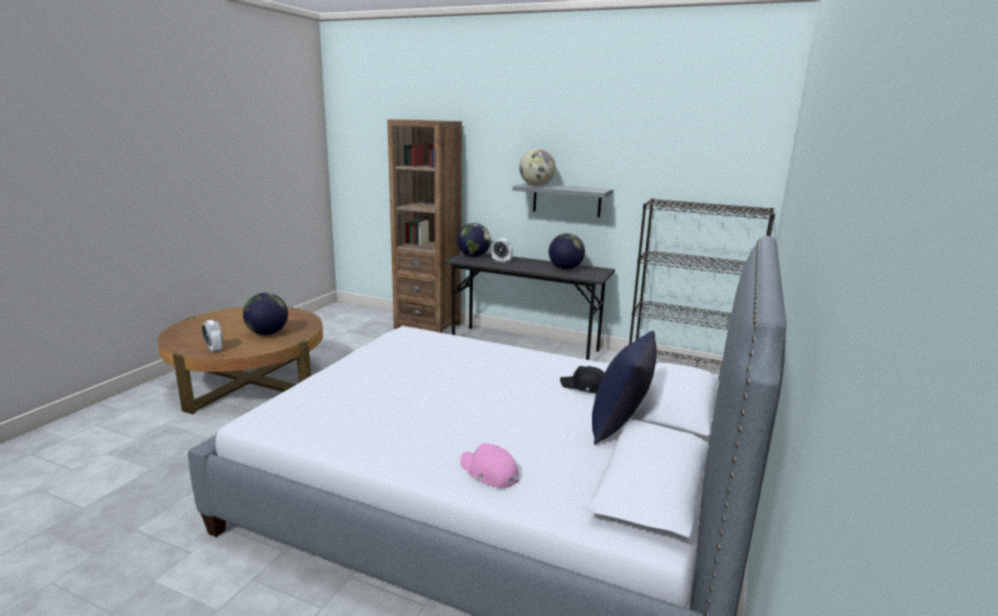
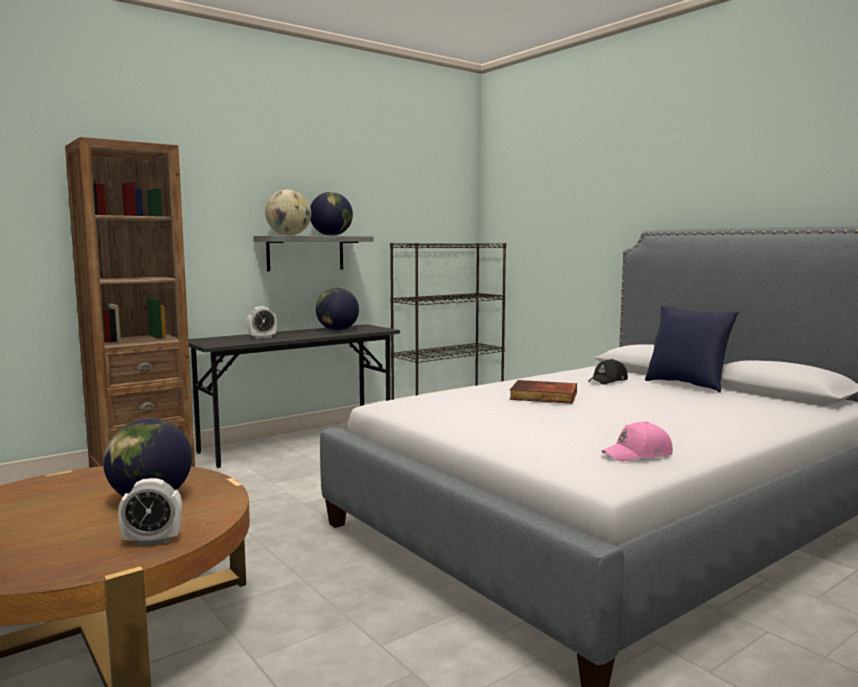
camera: 60 degrees left, 10 degrees down
(472, 369) = (543, 396): none -> book
(473, 256) = (215, 340): globe -> globe (331, 235)
(488, 472) = (760, 419): pink cap -> pink cap (638, 454)

